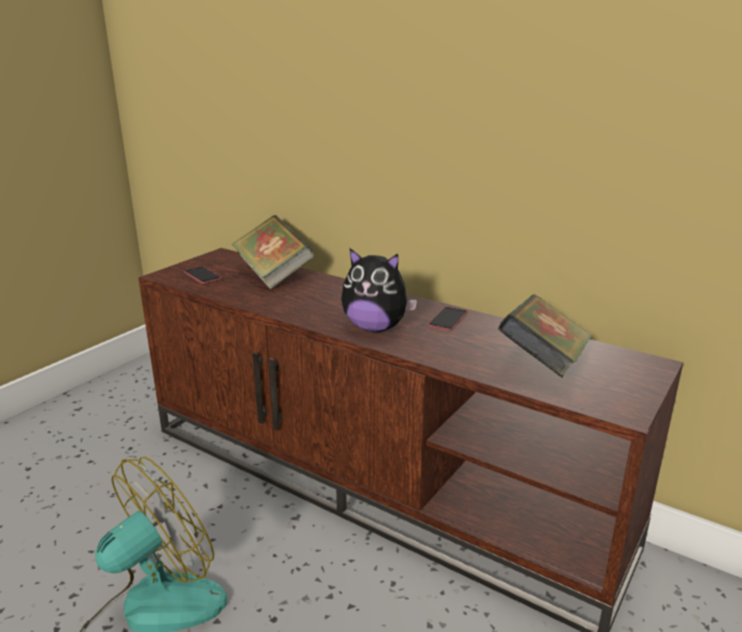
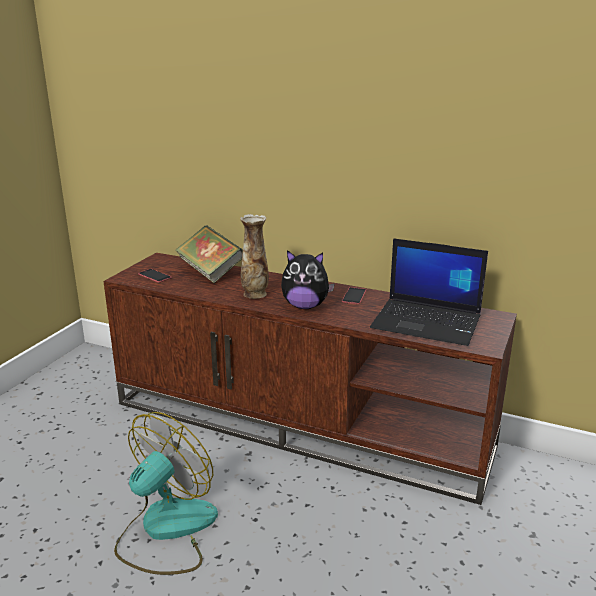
camera: 10 degrees left, 0 degrees up
(316, 306) = (255, 294): none -> vase
(543, 364) = (428, 322): book -> laptop

